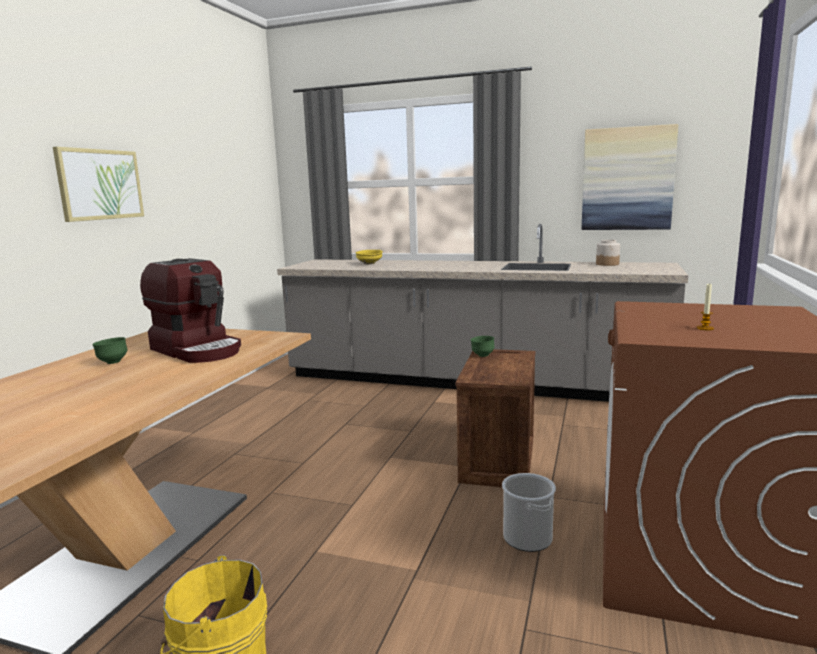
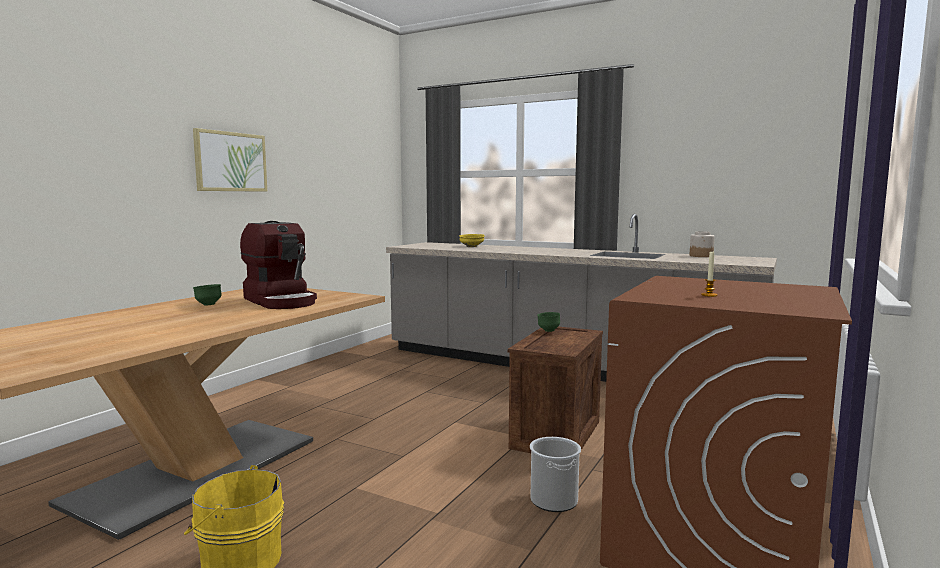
camera: 10 degrees right, 5 degrees down
(627, 179) = (729, 173): picture -> none

